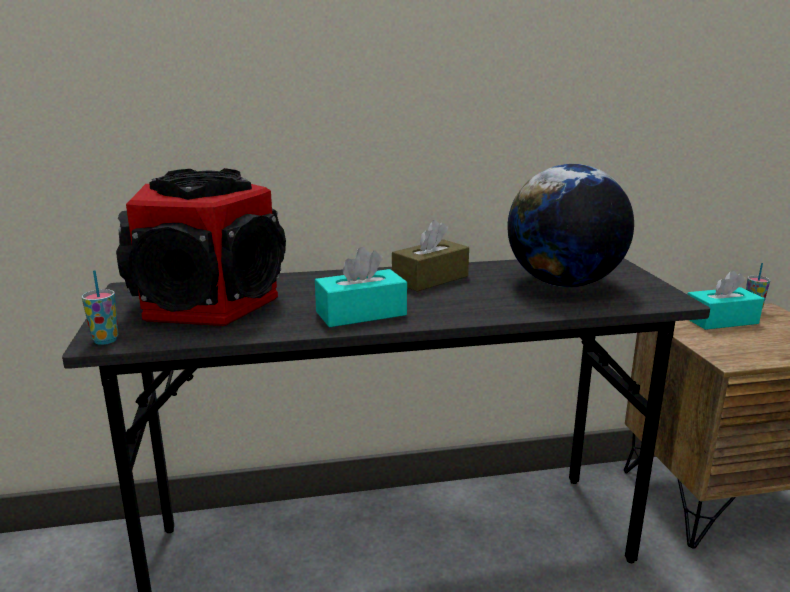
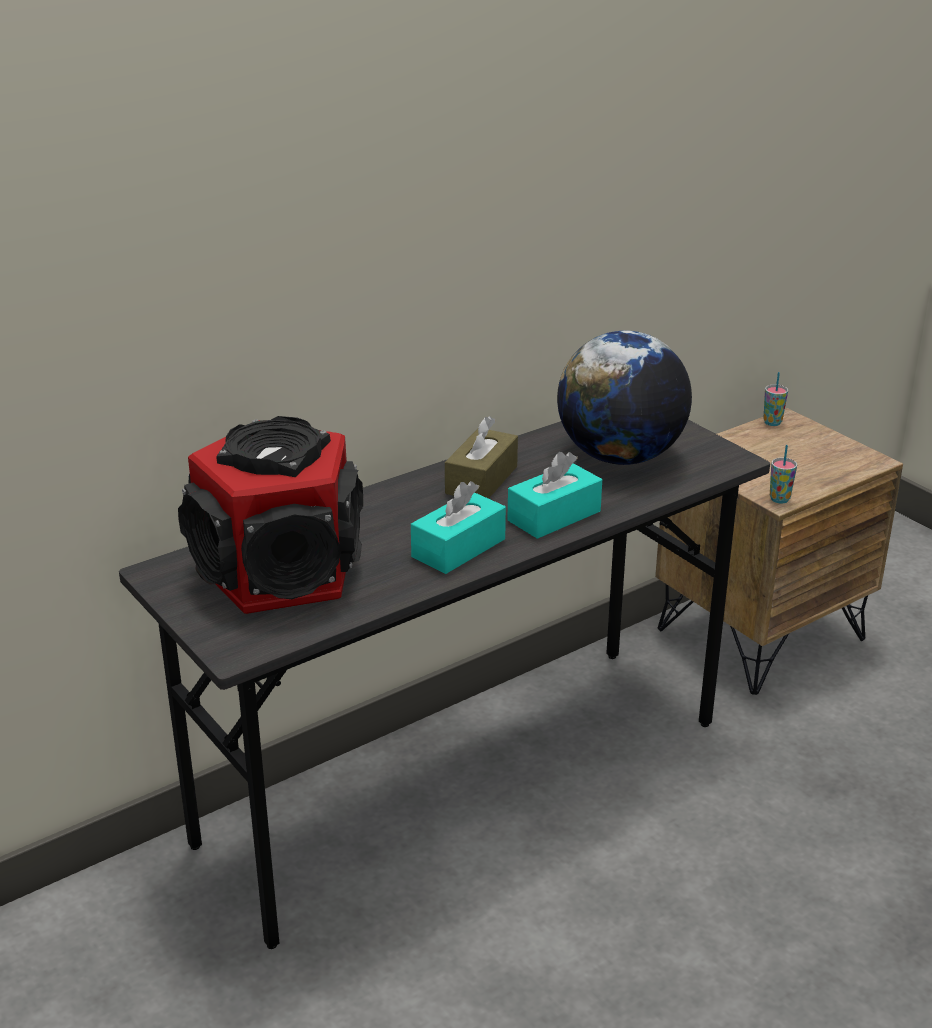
camera: 25 degrees left, 10 degrees up
(105, 340) = (237, 648): cup -> cup (779, 499)
(720, 320) = (749, 446): turquoise tissue box -> turquoise tissue box (554, 516)

